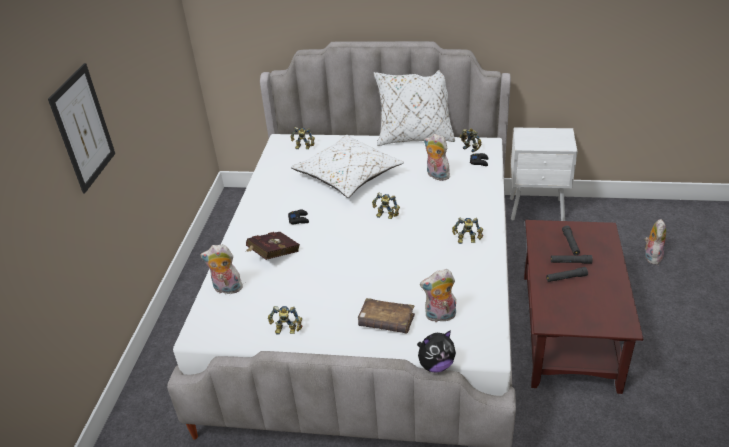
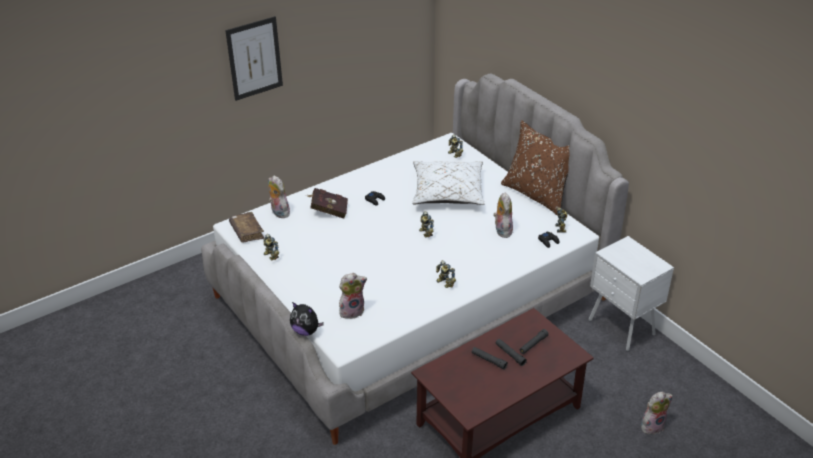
camera: 45 degrees right, 0 degrees up
(386, 321) = (322, 291): brown book -> brown book (247, 232)
(415, 137) = (537, 195): white pillow -> brown pillow
(440, 316) = (352, 311): plush toy -> plush toy turned 120 degrees clockwise

